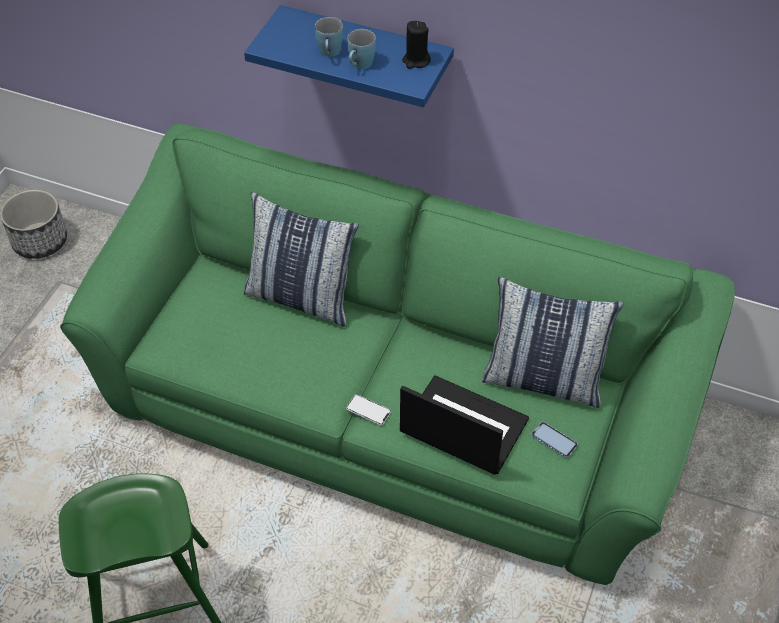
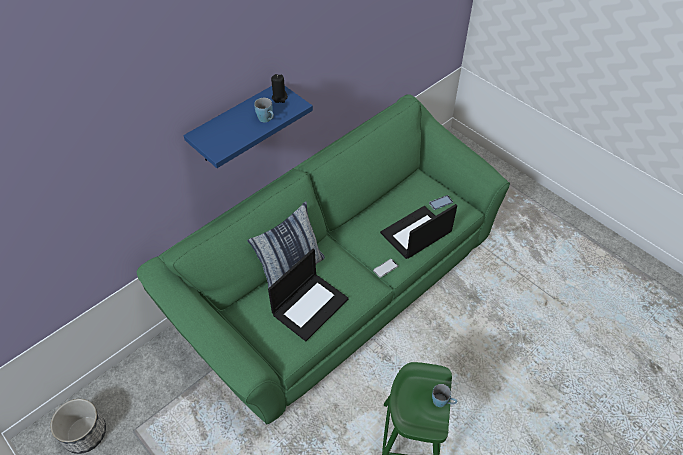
camera: 65 degrees left, 0 degrees up
(250, 342) = (310, 305): none -> laptop
(329, 53) = (247, 128): blue mug -> blue mug (443, 402)
(543, 380) = (403, 192): pillow -> none

